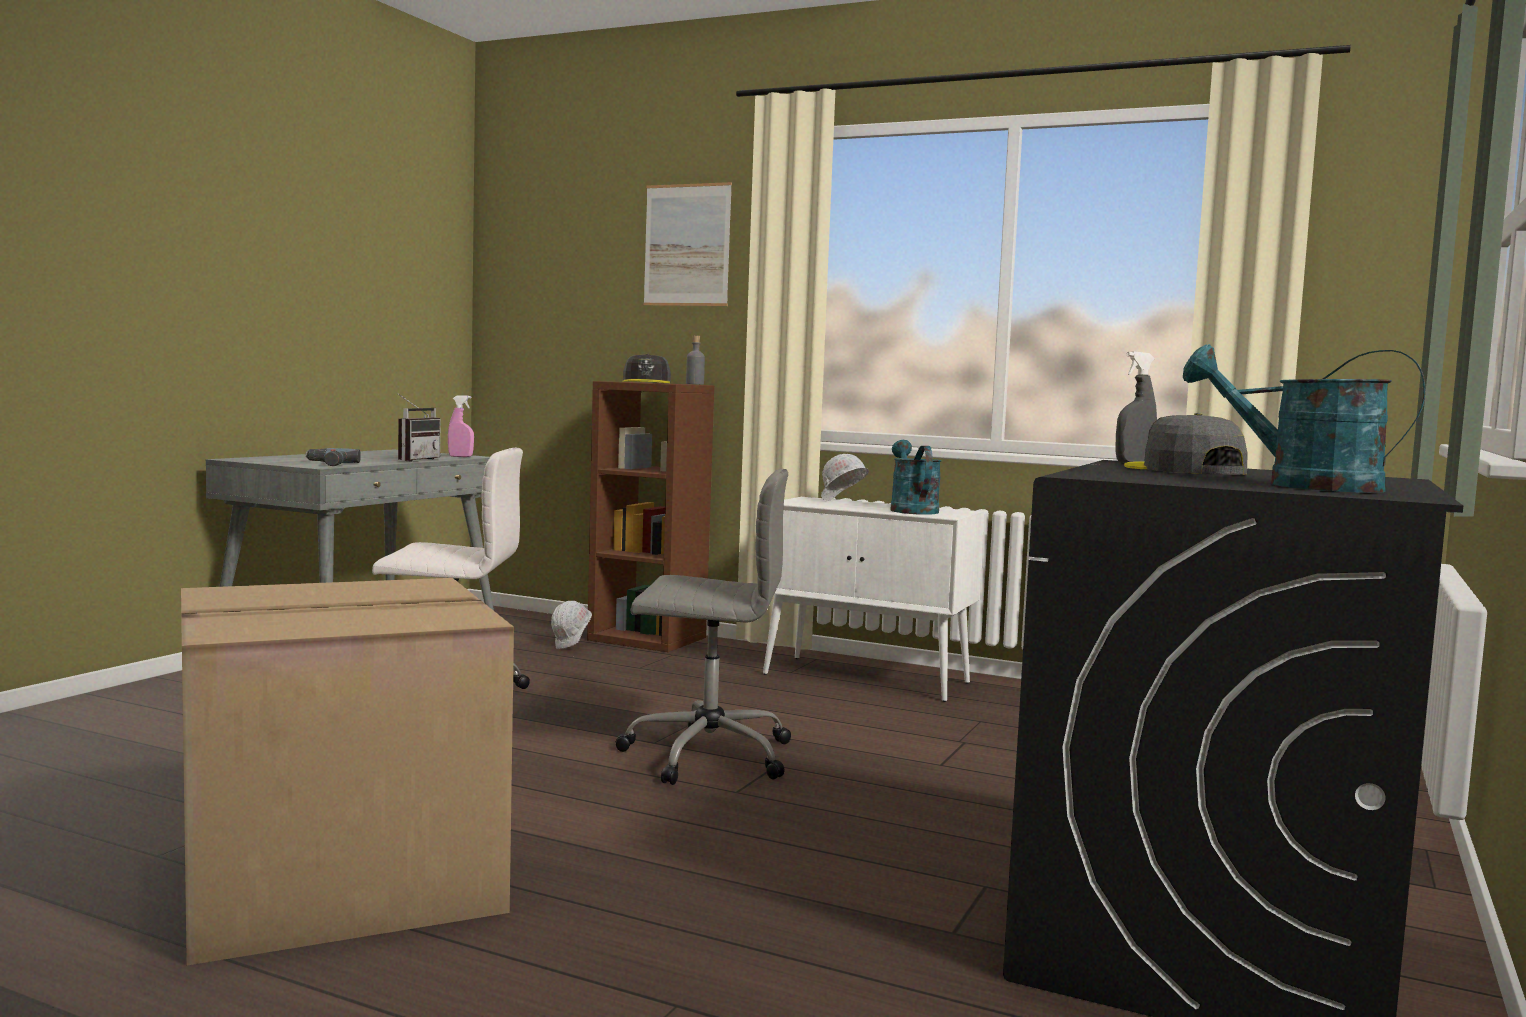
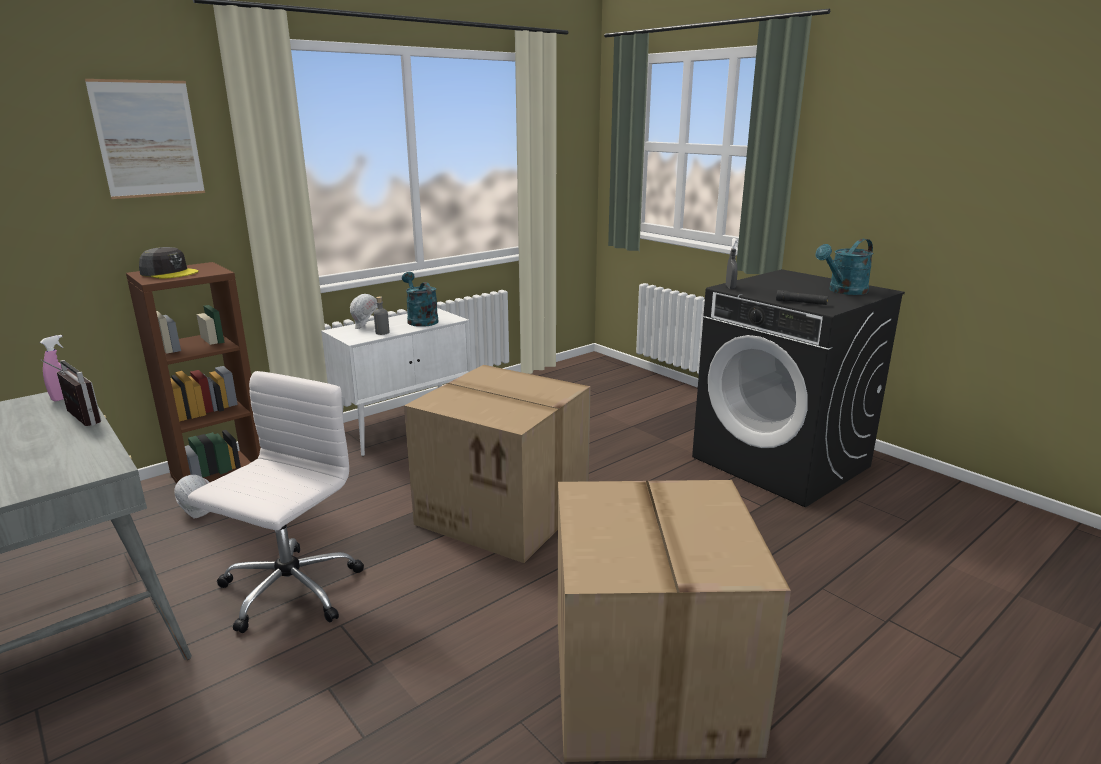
camera: 65 degrees left, 15 degrees up
(327, 464) = (84, 463): power drill -> none
(694, 384) = (206, 265): grey bottle -> grey bottle (382, 332)
(705, 754) = (506, 511): grey office chair -> cardboard box
(911, 510) = (420, 320): turquoise watering can -> turquoise watering can turned 45 degrees clockwise
(1101, 472) = (801, 303): none -> black flashlight
(1183, 470) = (775, 290): grey cap -> none

